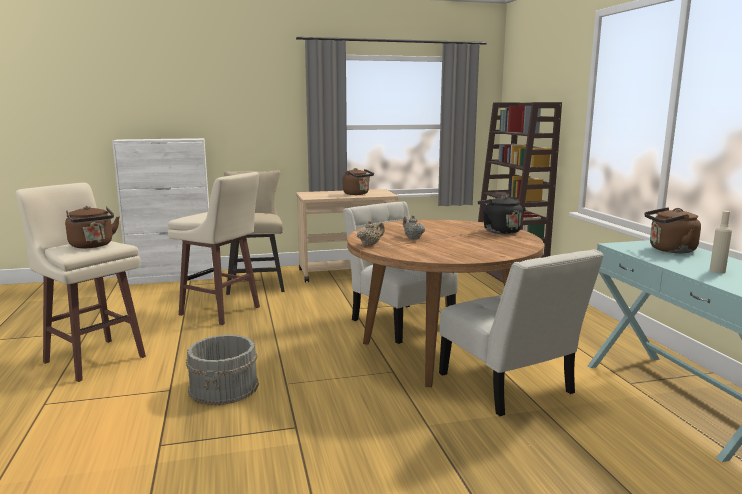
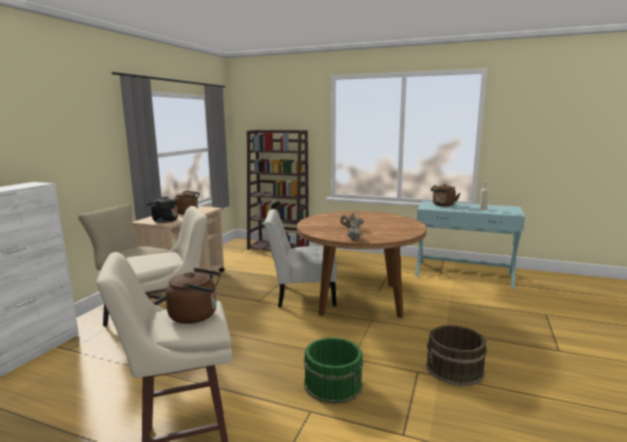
camera: 55 degrees left, 0 degrees up
(224, 387) = (333, 384): grey bucket -> green bucket
(326, 451) = (454, 369): none -> brown bucket
(499, 231) = (363, 214): black kettle -> black kettle (163, 221)
(509, 387) = (421, 299): white chair -> none

